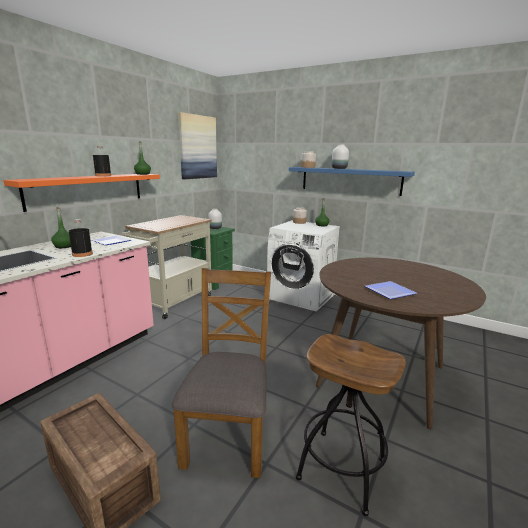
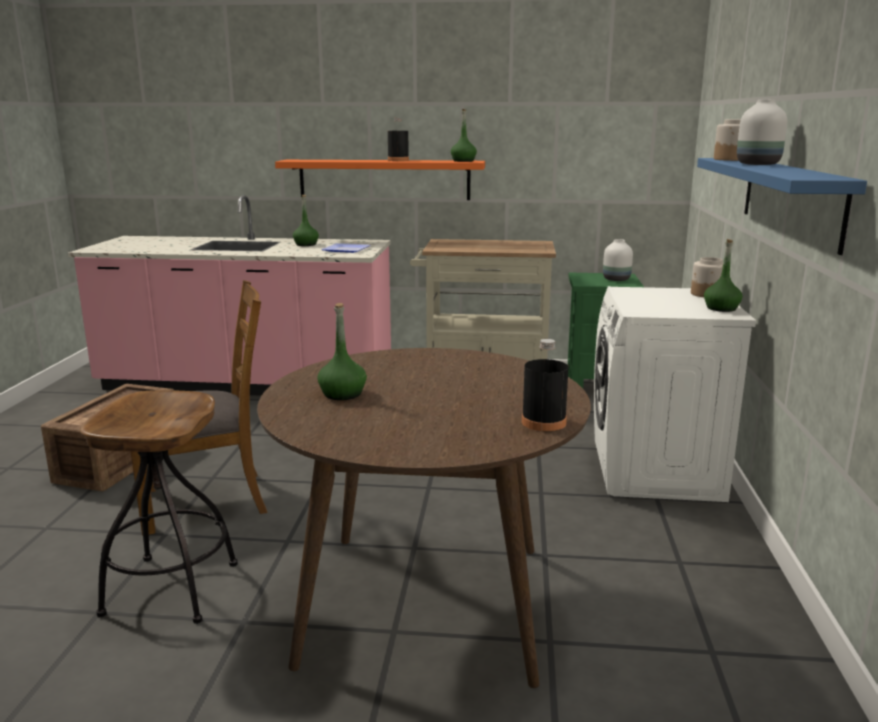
camera: 65 degrees right, 0 degrees up
(82, 254) = (284, 253): black bottle -> black bottle (543, 422)
(197, 147) = (624, 114): picture -> none
(391, 292) = (342, 394): plate -> green bottle

